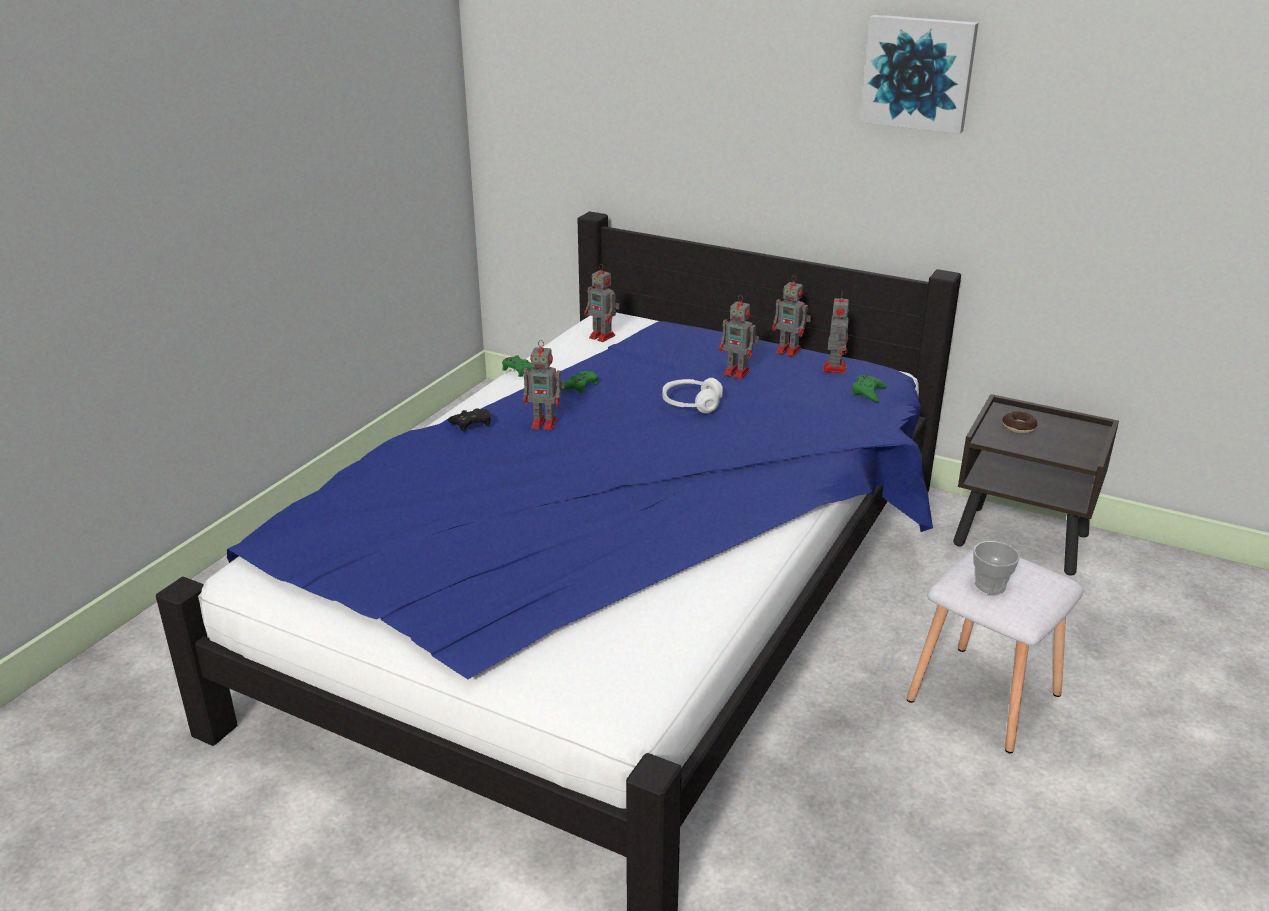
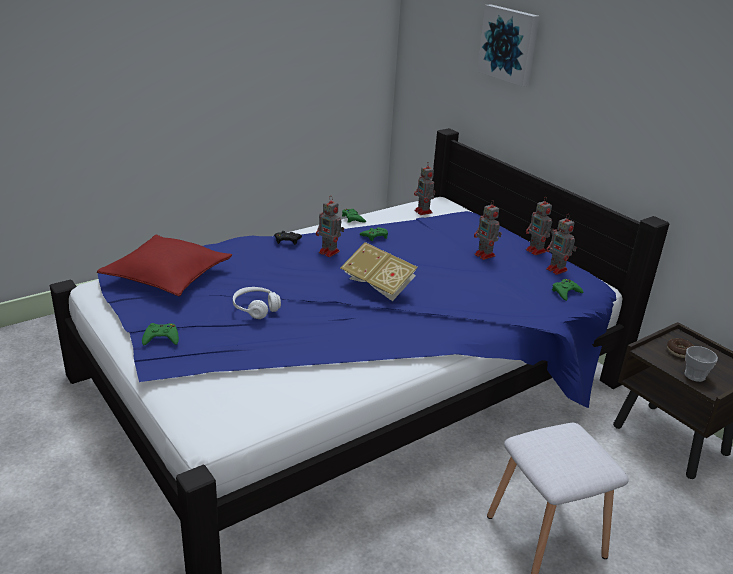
camera: 25 degrees right, 0 degrees up
(350, 523) = (167, 276): none -> red pillow
(439, 610) = (161, 338): none -> green game controller
(653, 448) = (378, 285): none -> book
(691, 404) = (432, 266): white headphones -> white headphones (256, 308)
(834, 368) = (557, 270): toy robot -> toy robot turned 105 degrees clockwise
(918, 73) = (664, 62): picture -> picture (509, 44)
(990, 585) = (548, 451): cup -> cup (694, 375)

